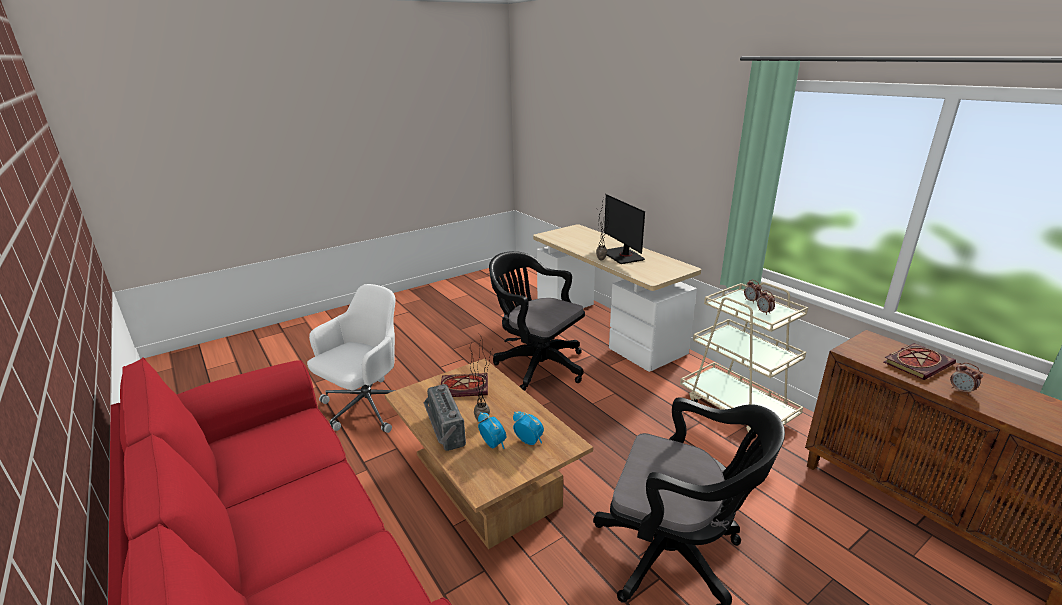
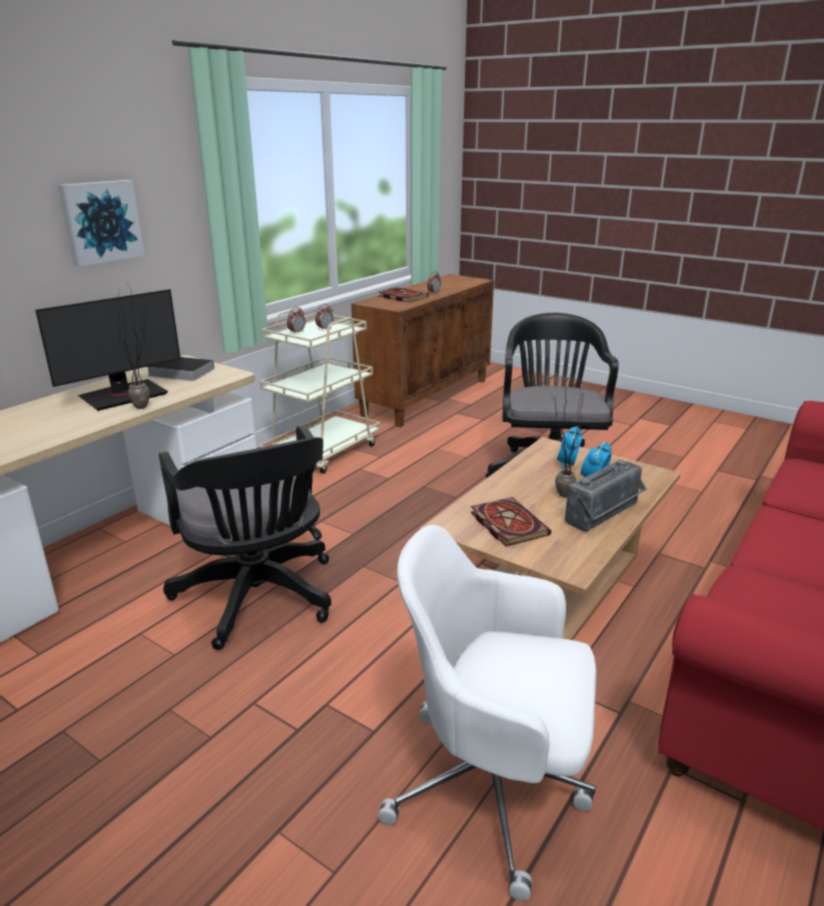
camera: 110 degrees left, 0 degrees up
(536, 364) = (259, 600): black office chair -> black office chair turned 45 degrees counterclockwise
(661, 267) = (179, 372): none -> book
(682, 167) = (101, 222): none -> picture

